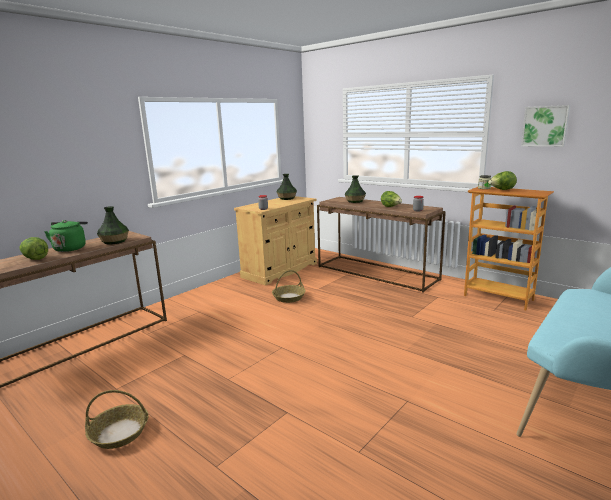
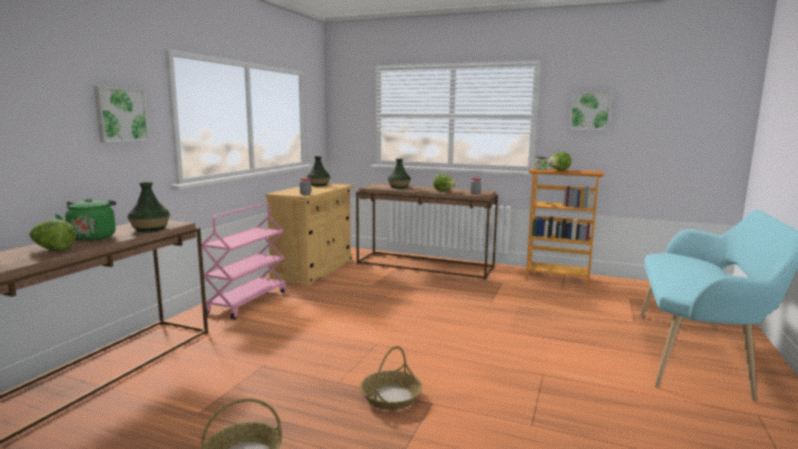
camera: 20 degrees left, 5 degrees down
(99, 153) = (120, 114): none -> picture
(211, 296) = (247, 302): none -> pink cart
(289, 297) = (346, 295): basket -> basket (391, 397)

